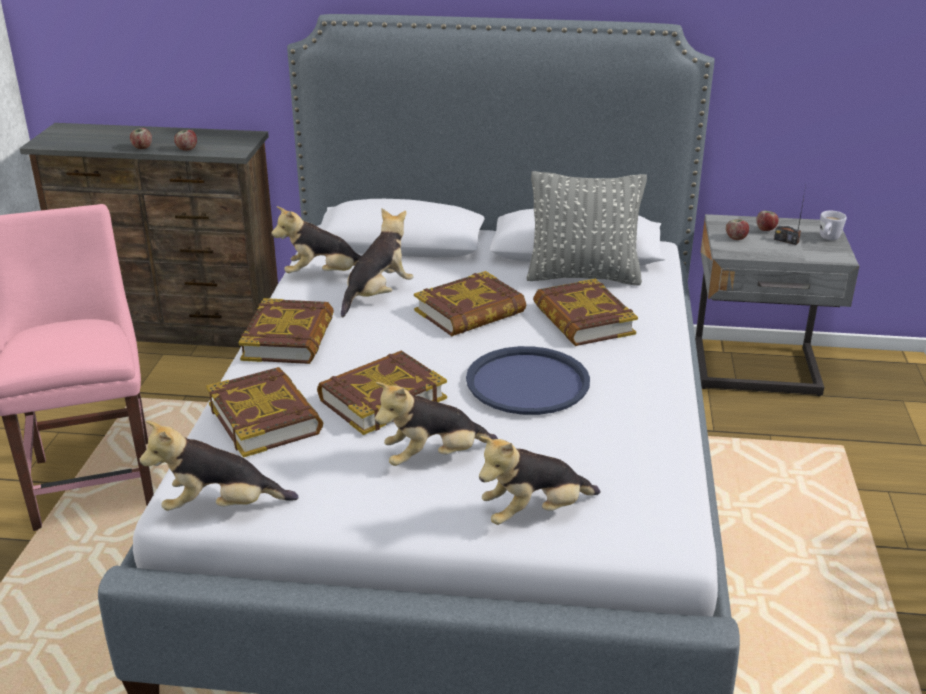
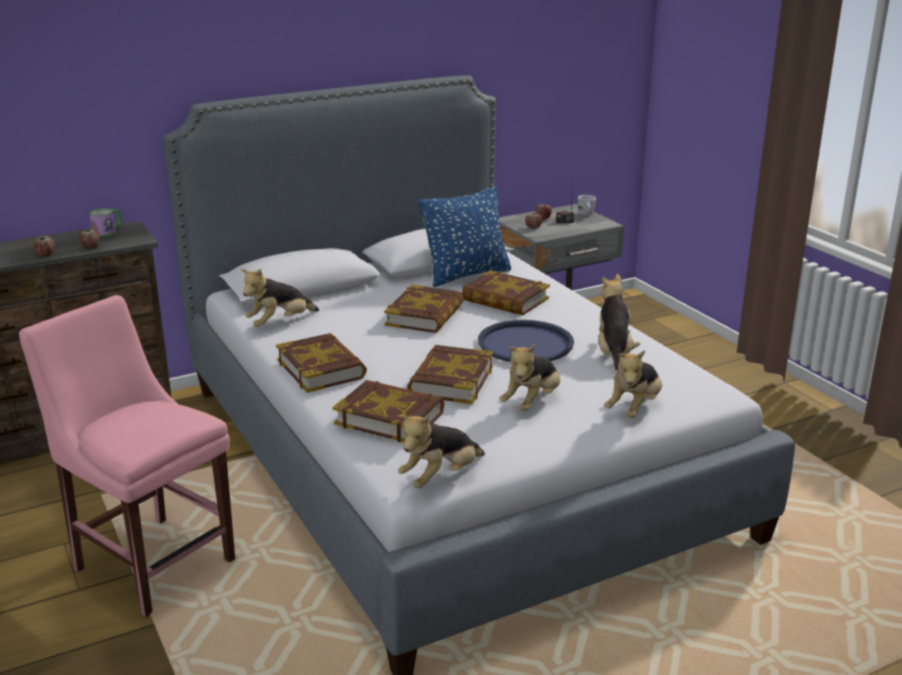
camera: 35 degrees left, 5 degrees down
(224, 136) = (108, 231): none -> mug
(377, 295) = (341, 324): plush toy -> plush toy (614, 354)
(583, 276) = (466, 275): grey pillow -> blue pillow

